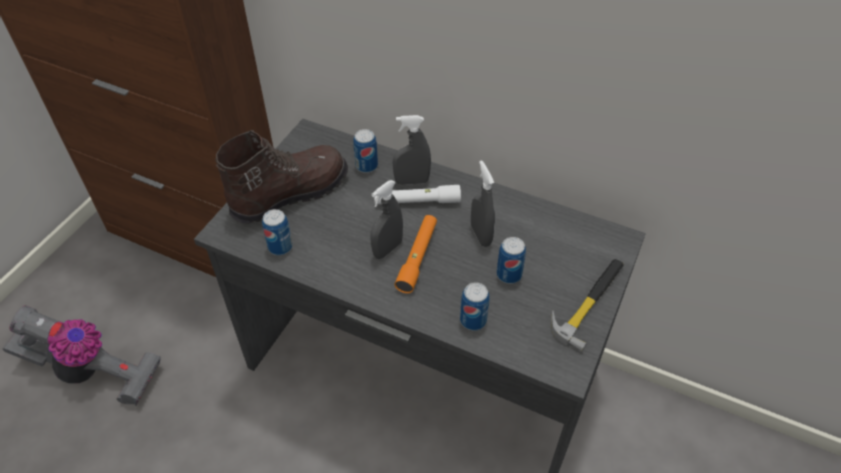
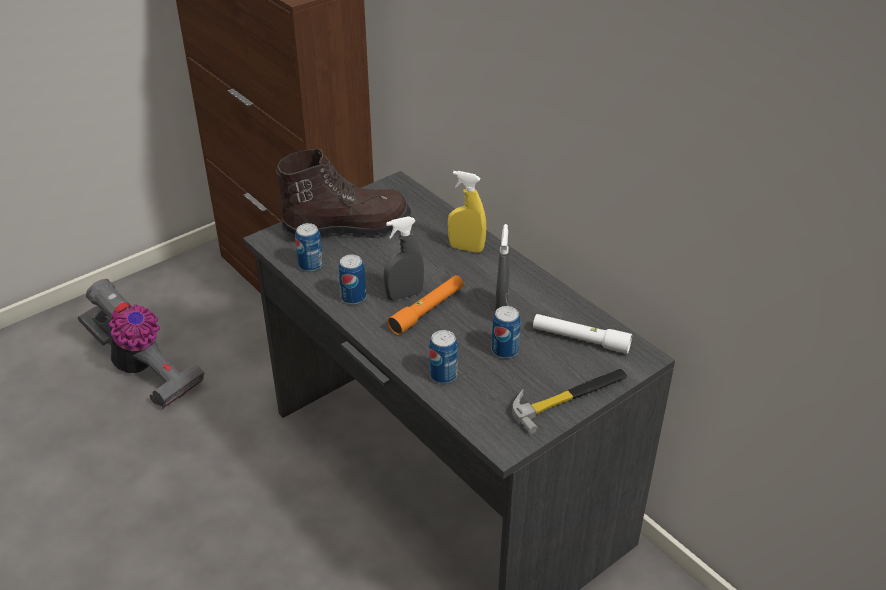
camera: 25 degrees right, 10 degrees down
(366, 166) = (432, 224): can -> can (353, 297)
(412, 181) = (466, 248): grey spray bottle -> yellow spray bottle
(417, 201) = (459, 266): white flashlight -> white flashlight (580, 339)

